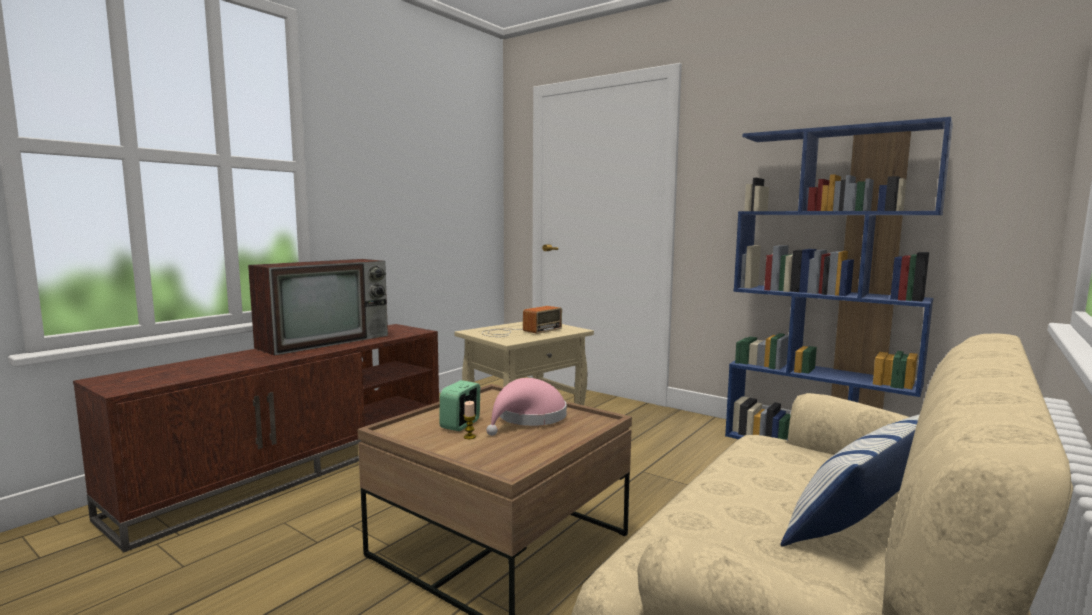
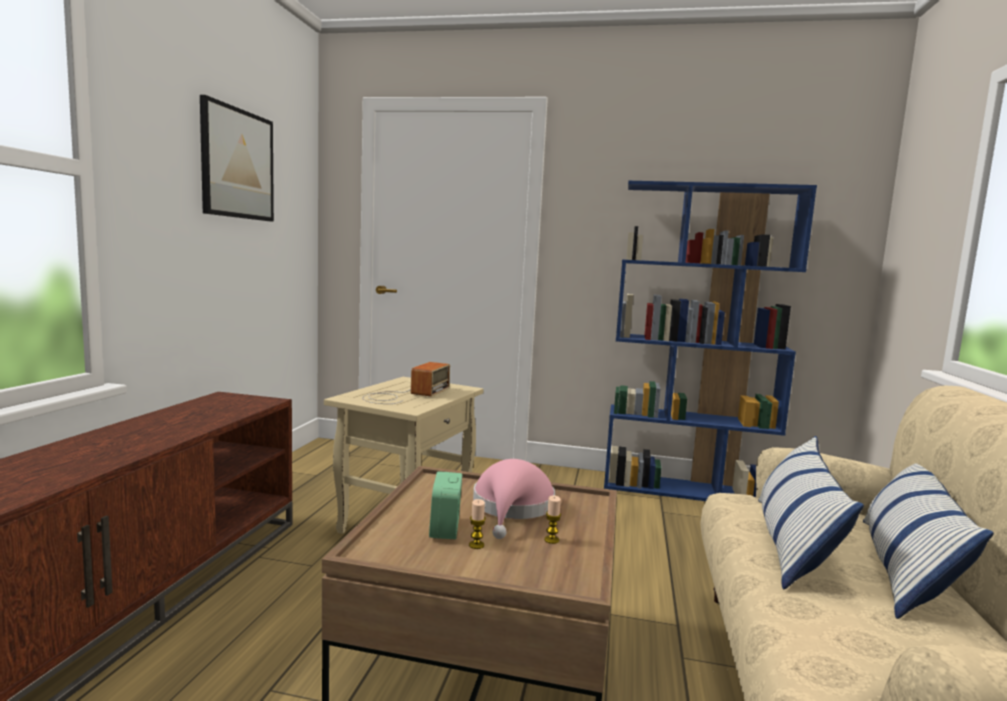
camera: 25 degrees left, 0 degrees up
(326, 341) = (147, 425): television -> none
(423, 153) = (237, 164): none -> picture
(530, 442) = (551, 540): none -> candle
(764, 478) = (793, 543): none -> pillow

